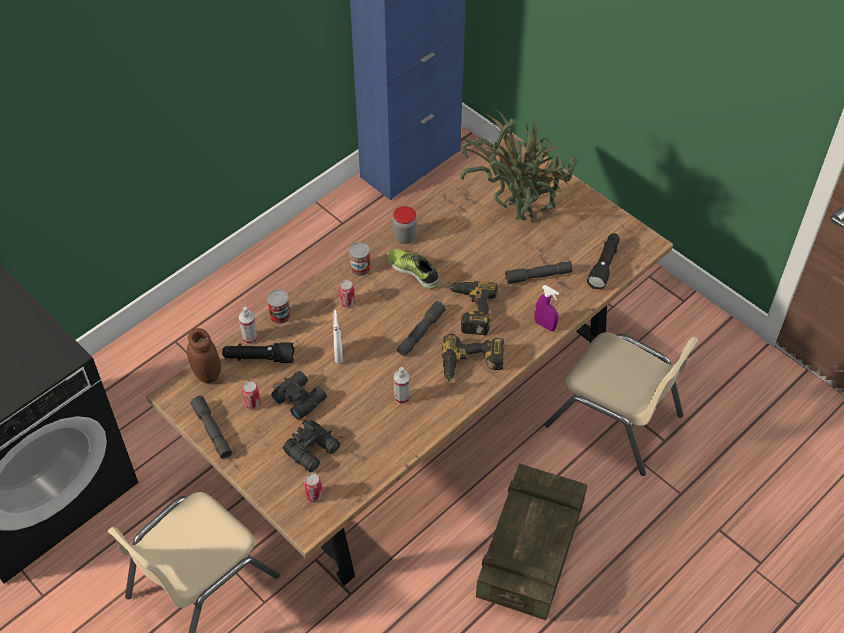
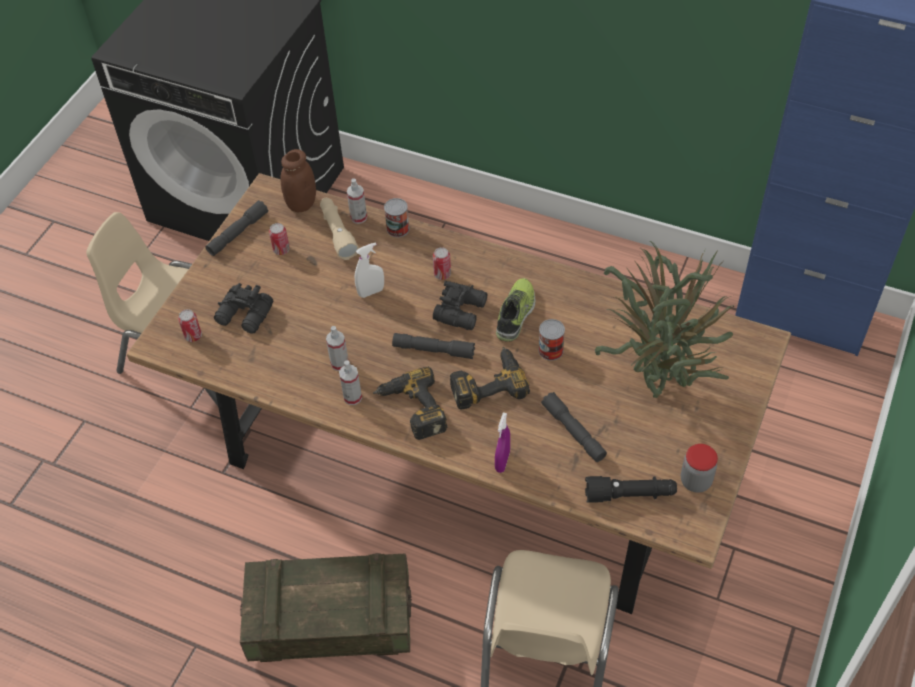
camera: 70 degrees right, 0 degrees up
(259, 358) = (337, 233): black flashlight -> beige flashlight
(299, 398) = (303, 282): black binoculars -> black binoculars (462, 311)
(360, 268) = (494, 267): can -> can (550, 350)
(404, 237) = (560, 289): jar -> jar (695, 481)
(440, 399) = (352, 397): none -> spray bottle

